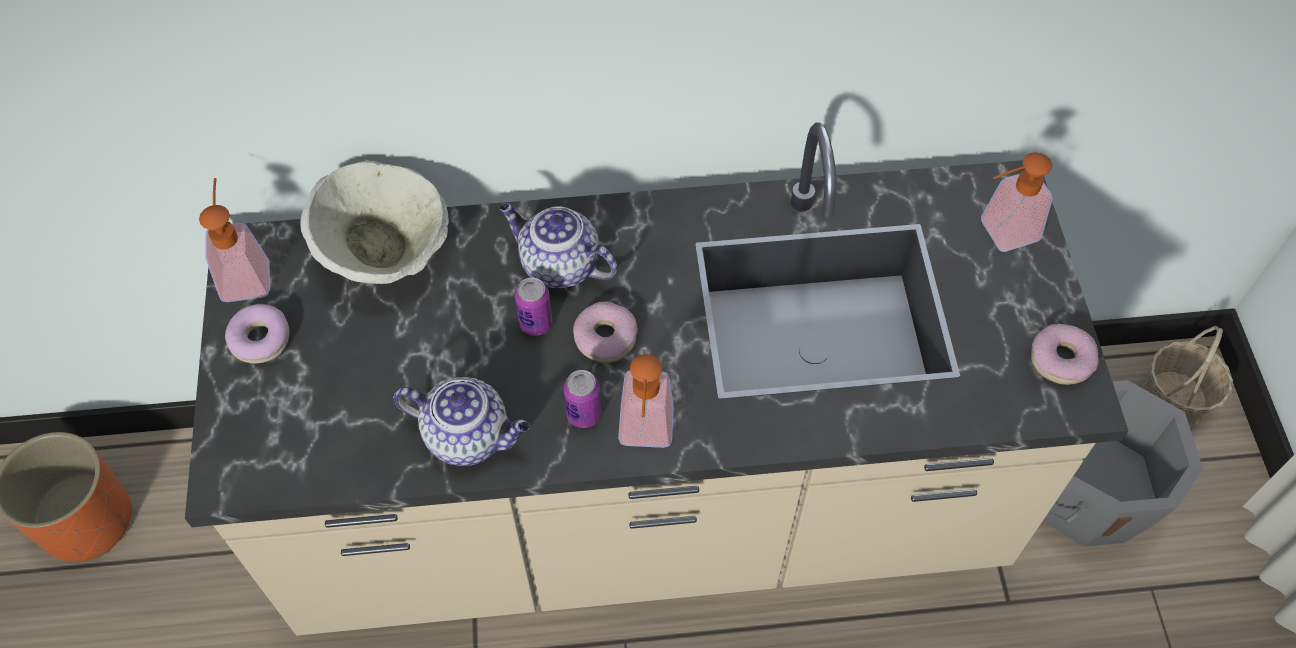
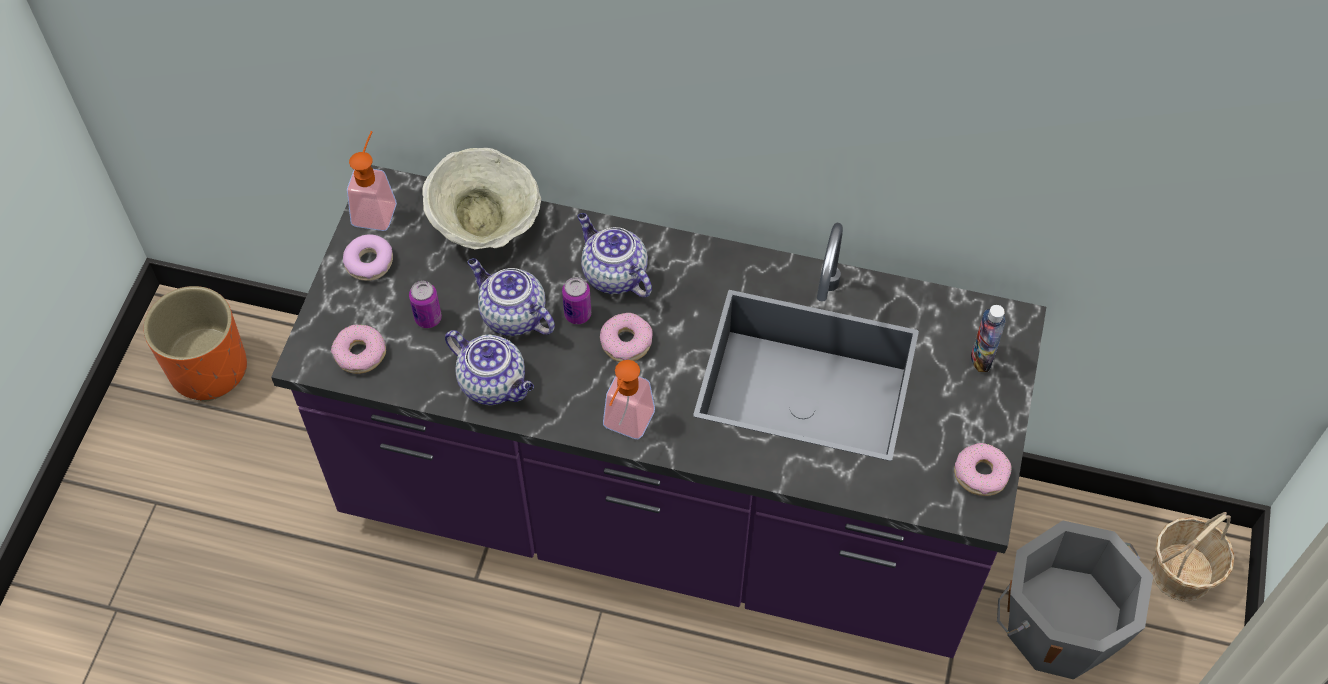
camera: 20 degrees right, 0 degrees up
(289, 452) = (360, 353): none -> donut
(458, 348) = (512, 315): none -> teapot
(584, 414) = (585, 395): can -> can (428, 318)
(648, 510) = (663, 510): beige counter -> purple counter
(999, 233) = (981, 358): soap dispenser -> bottle

